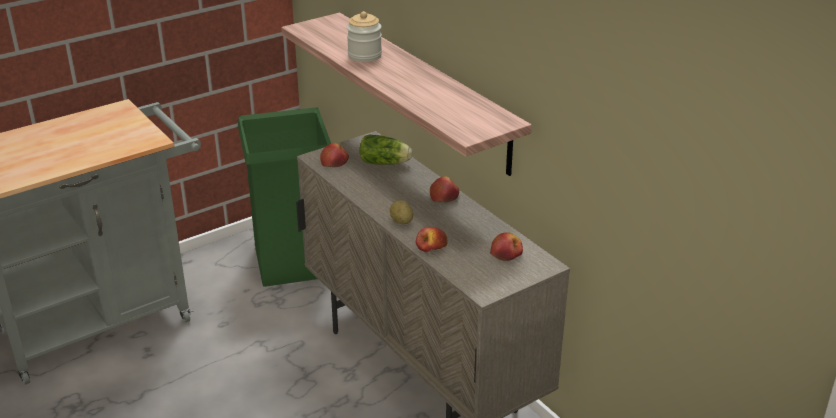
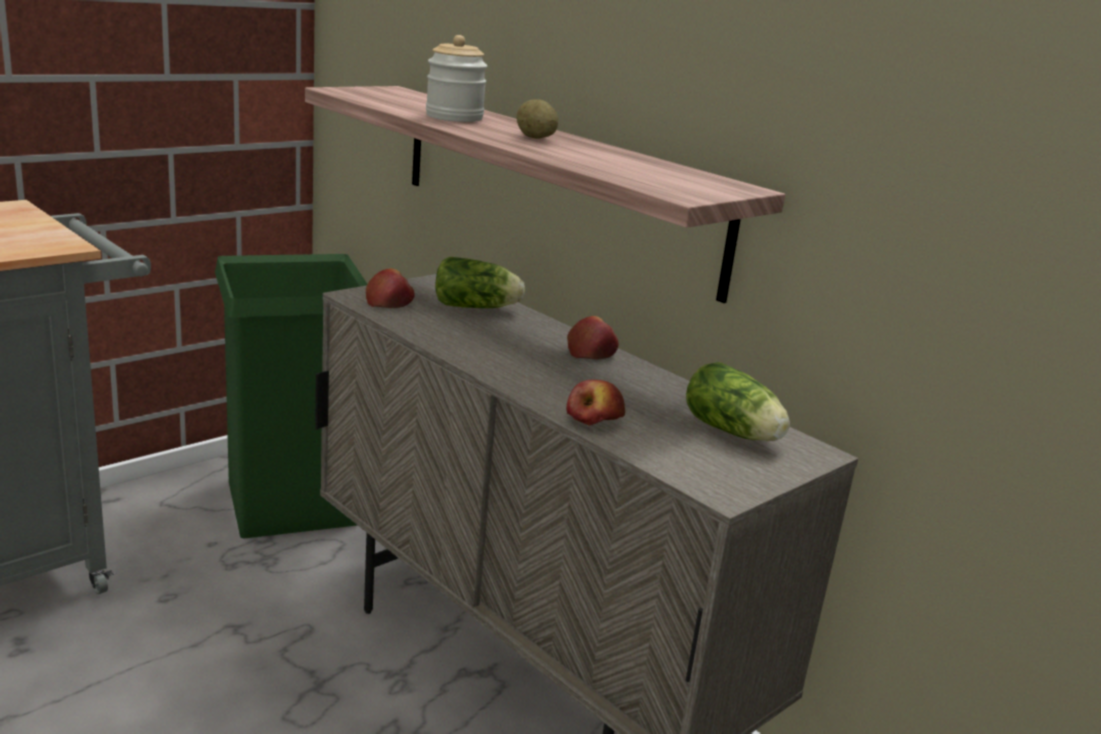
camera: 10 degrees left, 10 degrees down
(401, 221) = (527, 382): potato -> potato (535, 138)
(506, 253) = (734, 433): apple -> lettuce

